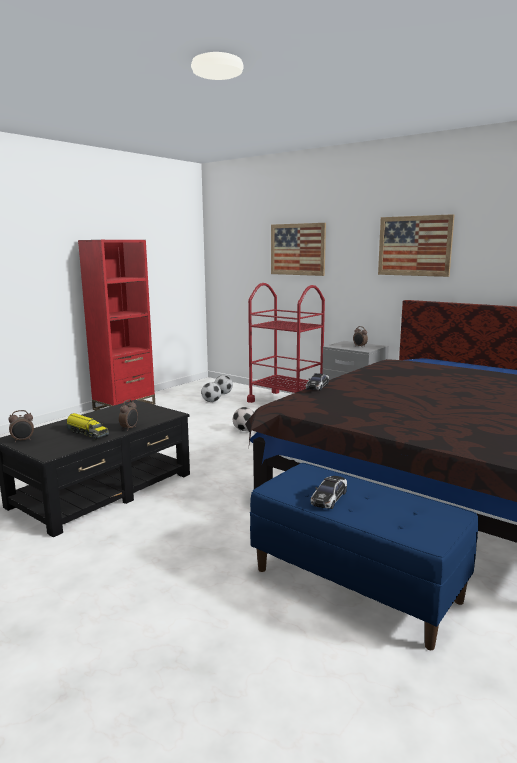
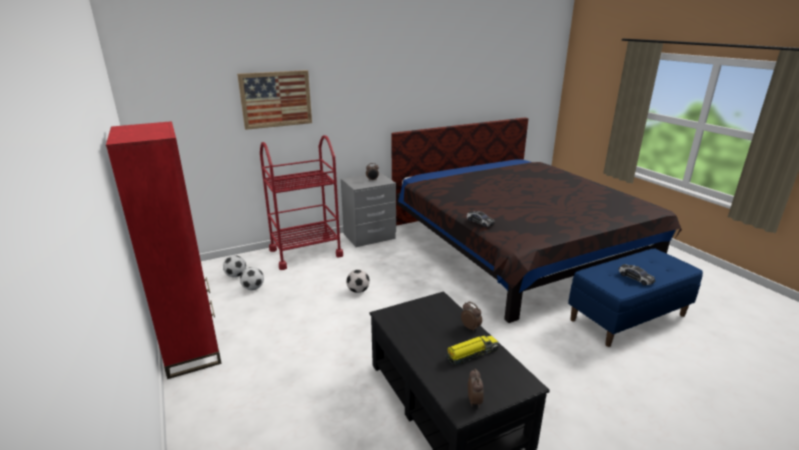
camera: 65 degrees left, 10 degrees up
(414, 246) = (392, 88): picture -> none

